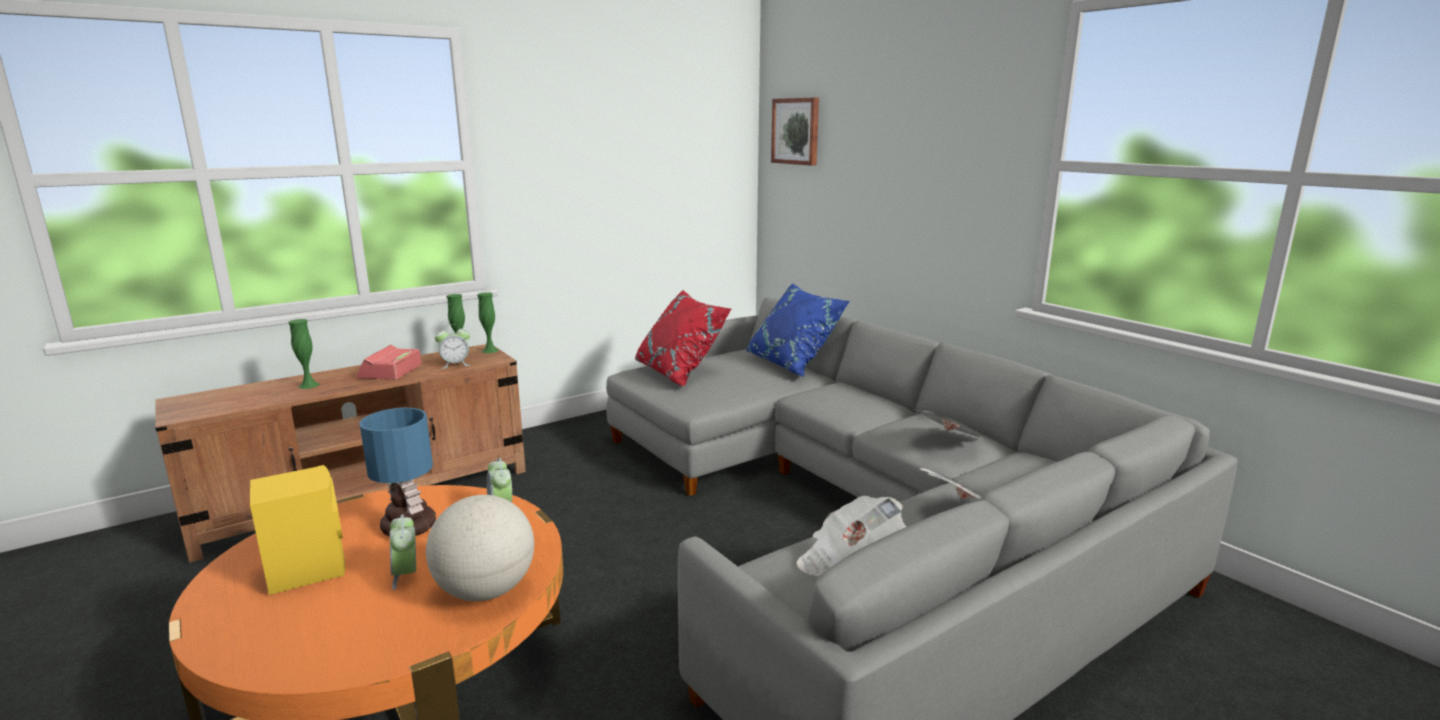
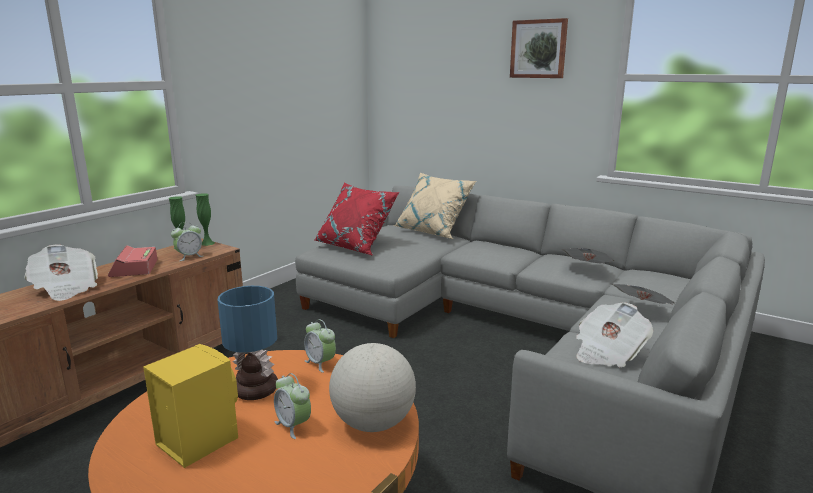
camera: 20 degrees left, 0 degrees up
(309, 385) = (65, 288): green vase -> newspaper
(793, 364) = (433, 232): blue pillow -> beige pillow
(796, 131) = (403, 59): picture -> picture (538, 49)

